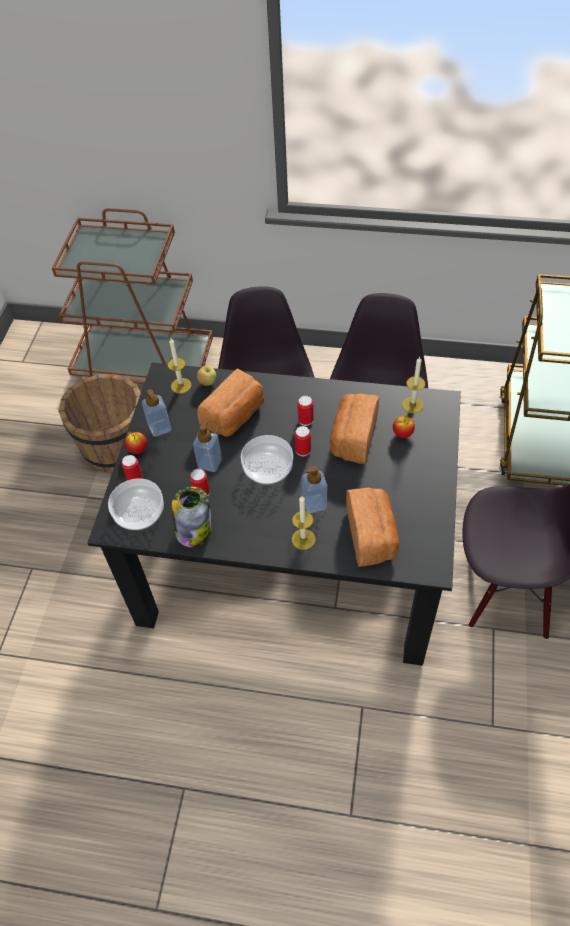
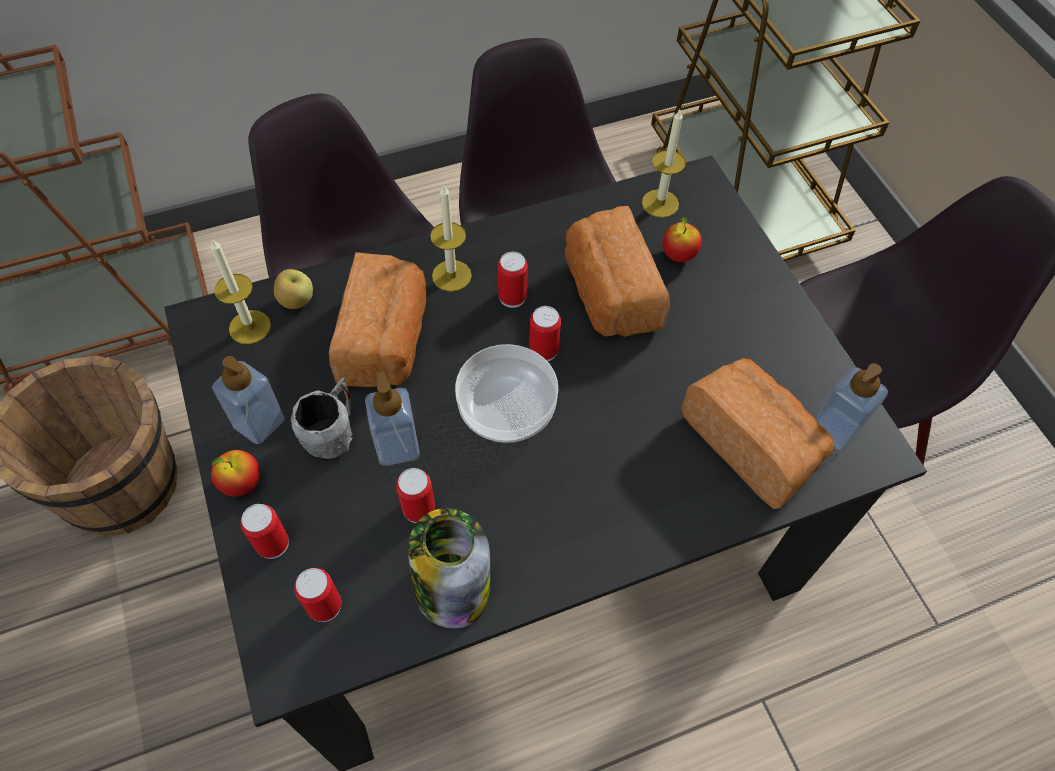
camera: 35 degrees left, 5 degrees up
(139, 512) = (324, 605): bowl -> can
(186, 446) = (333, 434): none -> grey mug
(303, 539) = (651, 505): candle -> candle (451, 275)
(314, 503) = (626, 433): soap dispenser -> soap dispenser (835, 428)

